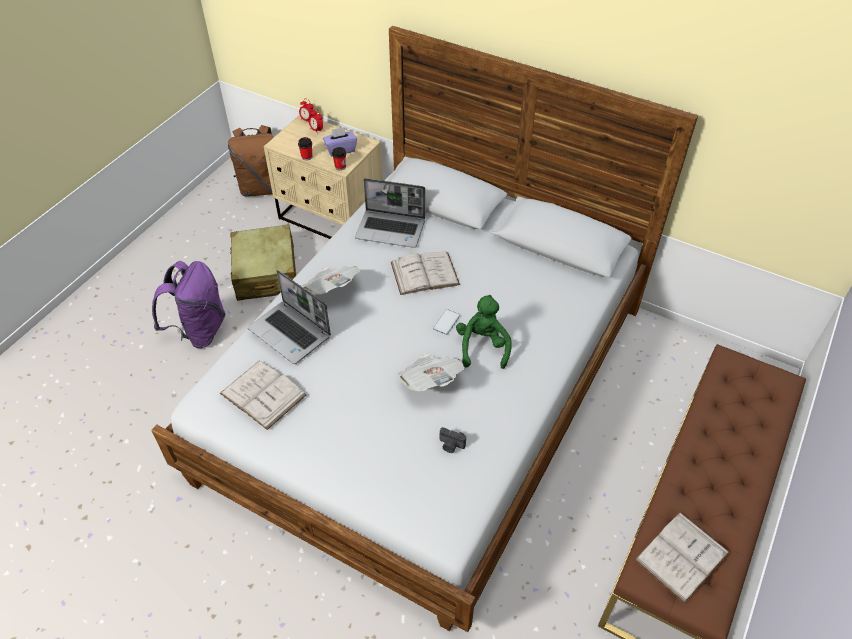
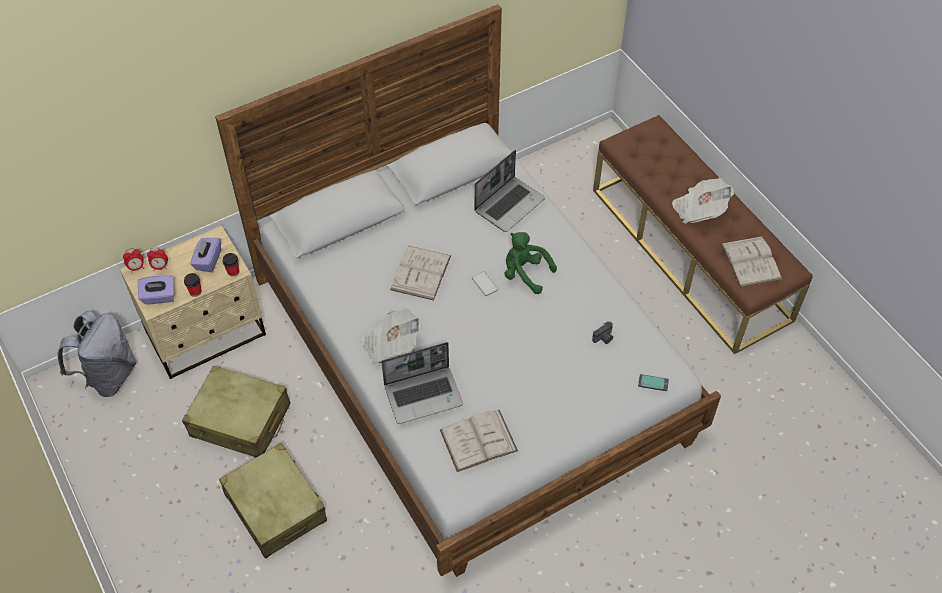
camera: 60 degrees left, 5 degrees up
(199, 330) = (275, 507): purple backpack -> beige suitcase
(262, 188) = (109, 376): brown backpack -> grey backpack
(289, 142) = (159, 297): none -> purple tissue box
(391, 229) = (349, 271): laptop -> laptop (509, 204)
(423, 516) = (653, 383): none -> phone
(430, 381) = (537, 322): newspaper -> newspaper (699, 210)

